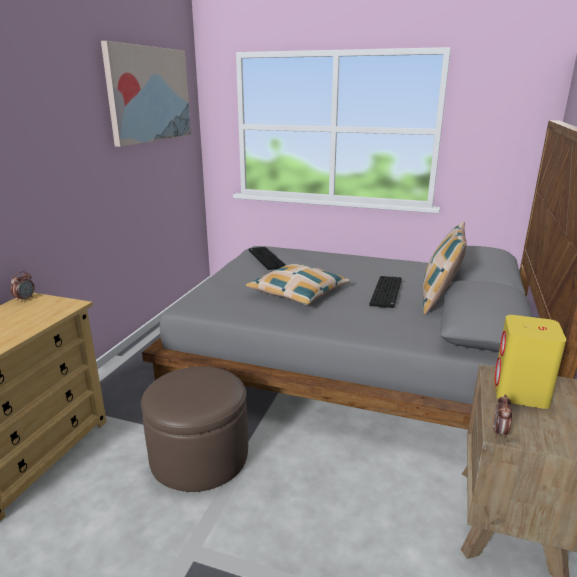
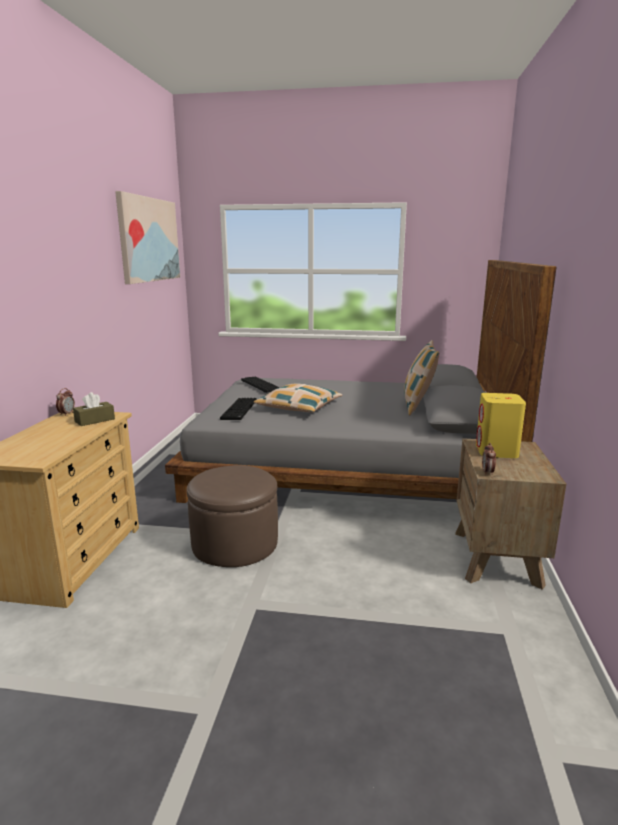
camera: 10 degrees left, 5 degrees down
(47, 311) = (95, 420): none -> brown tissue box
(387, 293) = (374, 403): keyboard -> keyboard (240, 410)

